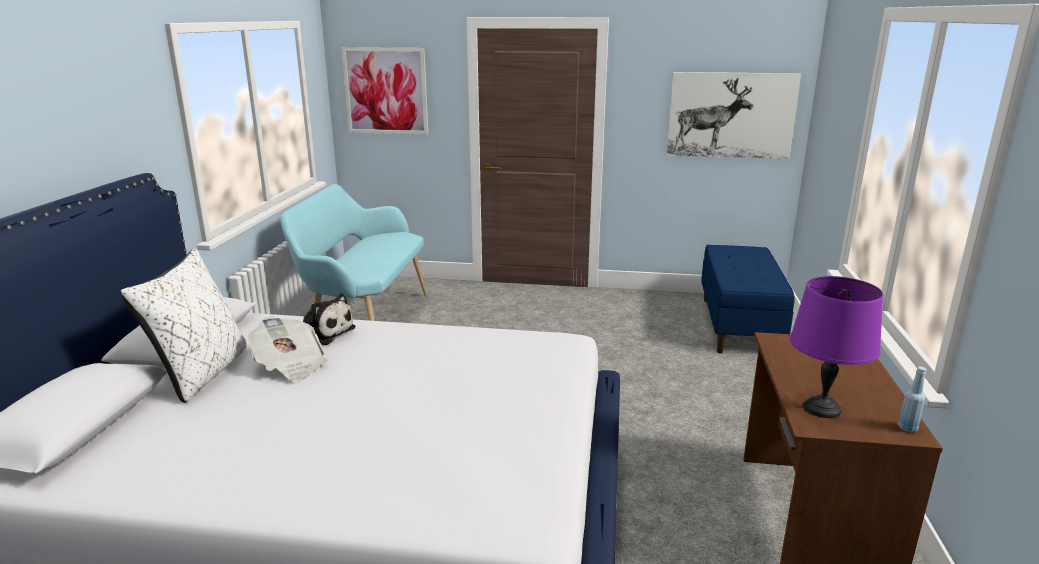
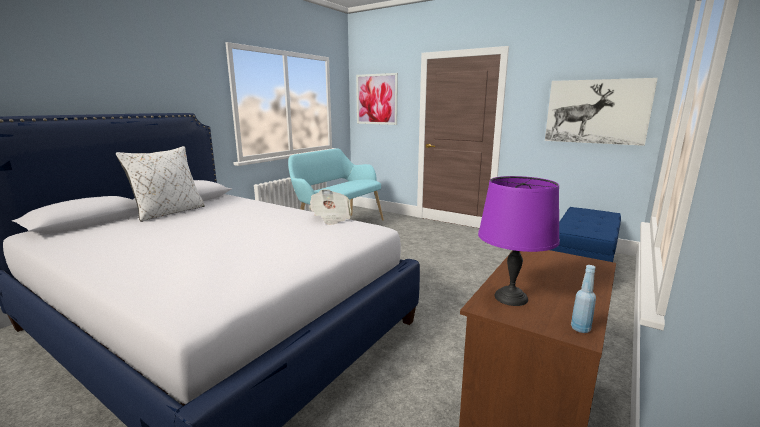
camera: 25 degrees right, 5 degrees down
(290, 366) = (209, 216): newspaper -> newspaper (331, 218)
(323, 333) = (248, 206): plush toy -> none

